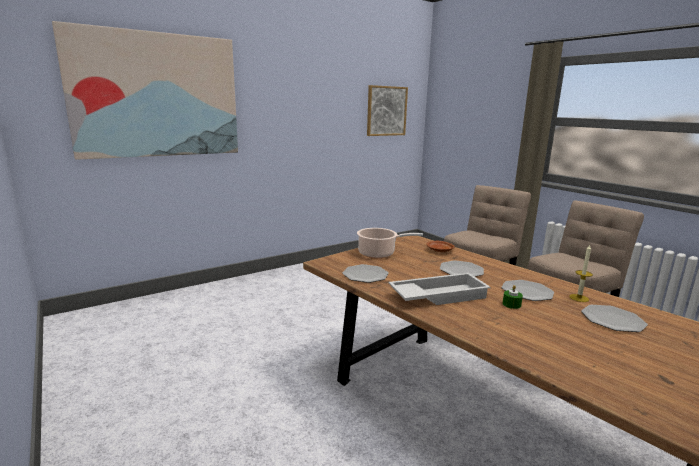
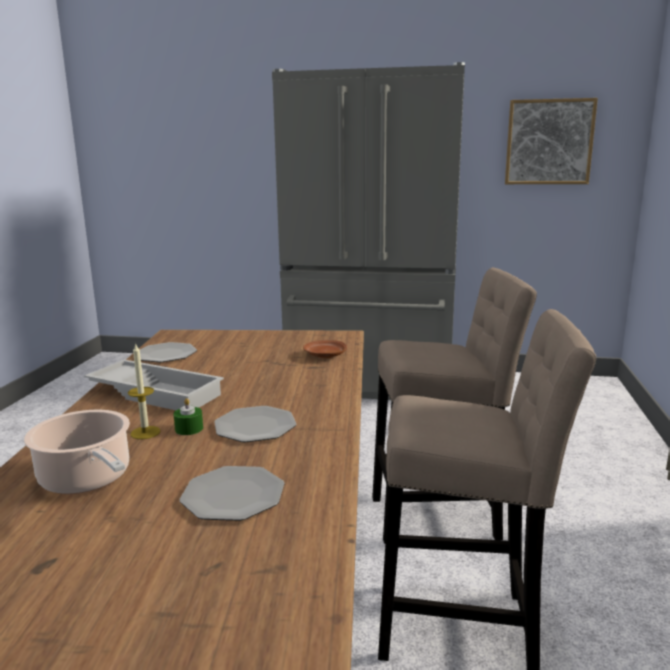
camera: 45 degrees right, 0 degrees up
(157, 96) = (202, 133): picture -> none
(318, 276) = (371, 384): none -> grey fridge
(379, 253) = (248, 340): cooking pot -> cooking pot (87, 479)
(461, 270) = (269, 381): plate -> none
(579, 298) = (291, 459): candle -> candle (145, 432)

